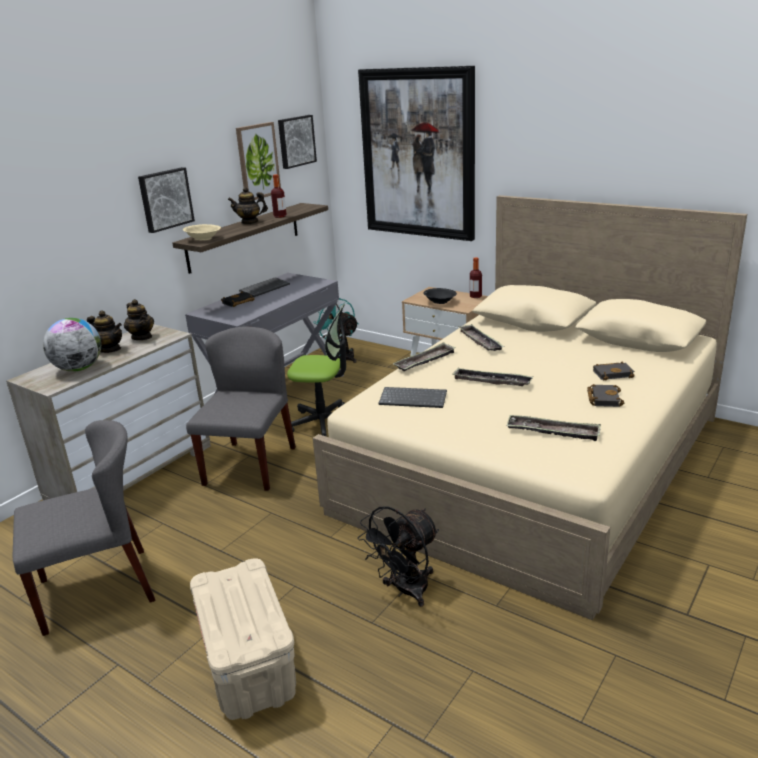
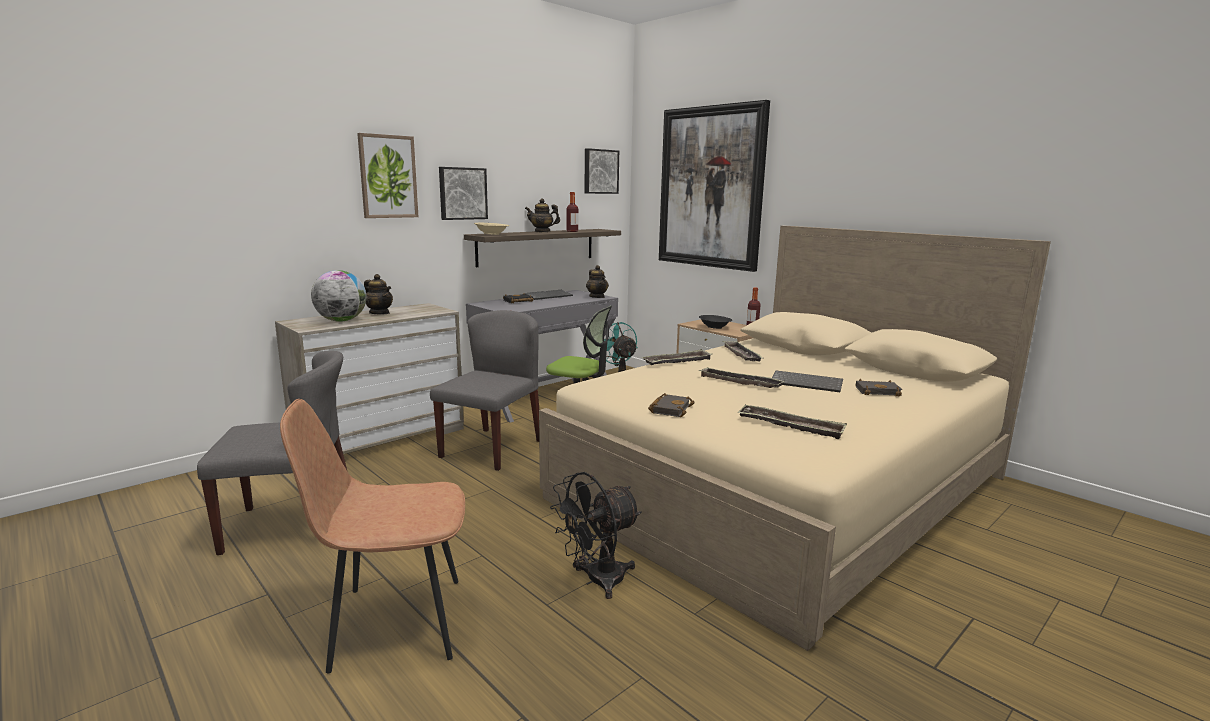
camera: 10 degrees right, 10 degrees down
(142, 337) = (414, 309): teapot -> teapot (597, 297)
(248, 667) = (394, 623): beige storage box -> brown chair
(258, 161) = (559, 181): picture -> picture (388, 176)
(414, 399) = (651, 385): keyboard -> keyboard (807, 383)
(603, 398) = (859, 408): black book -> black book (670, 409)

